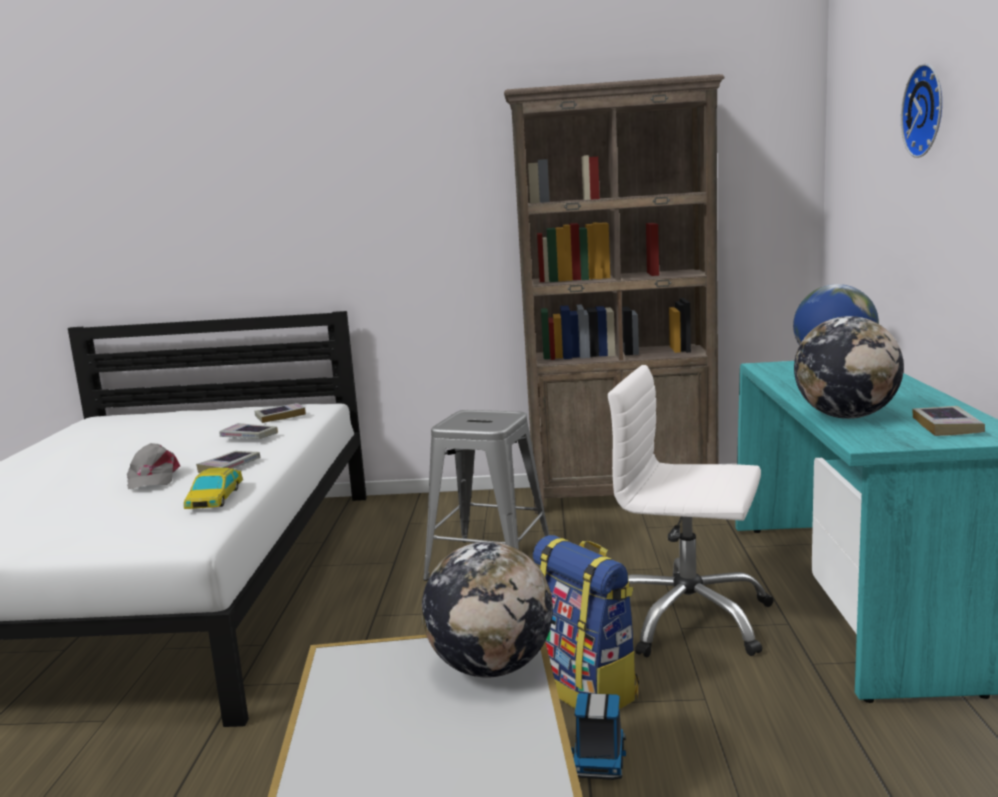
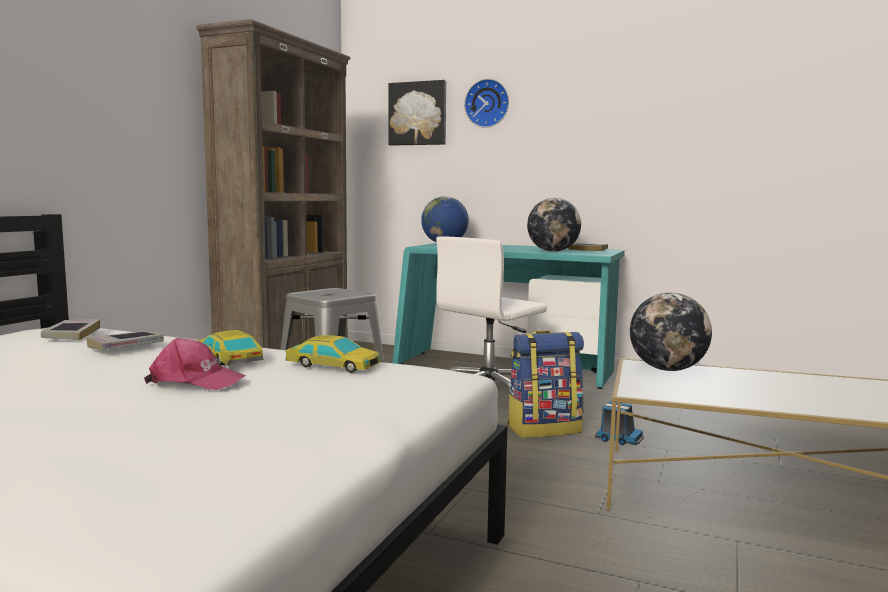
camera: 70 degrees left, 5 degrees down
(152, 478) = (195, 381): grey cap -> pink cap
(229, 467) = (228, 358): book -> toy car
(871, 134) = (418, 114): none -> picture

